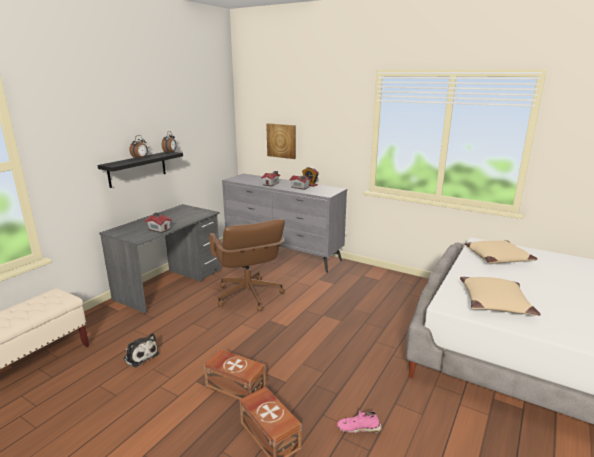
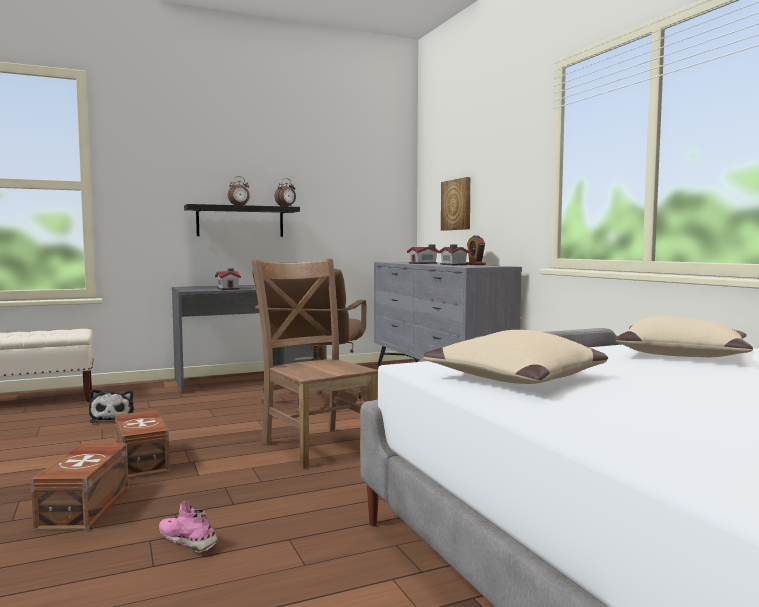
camera: 35 degrees right, 15 degrees down
(306, 333) = (316, 445): none -> brown chair

